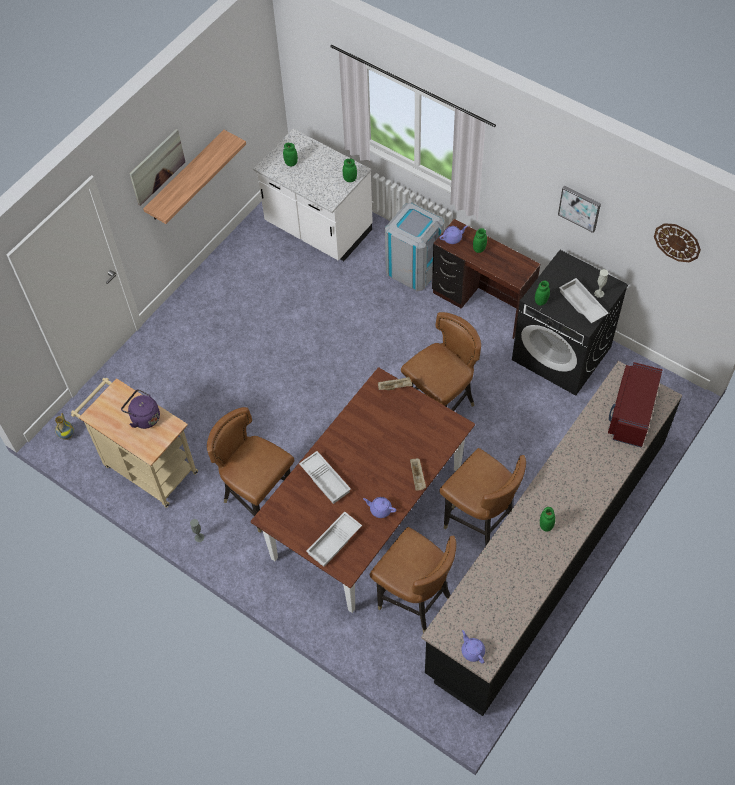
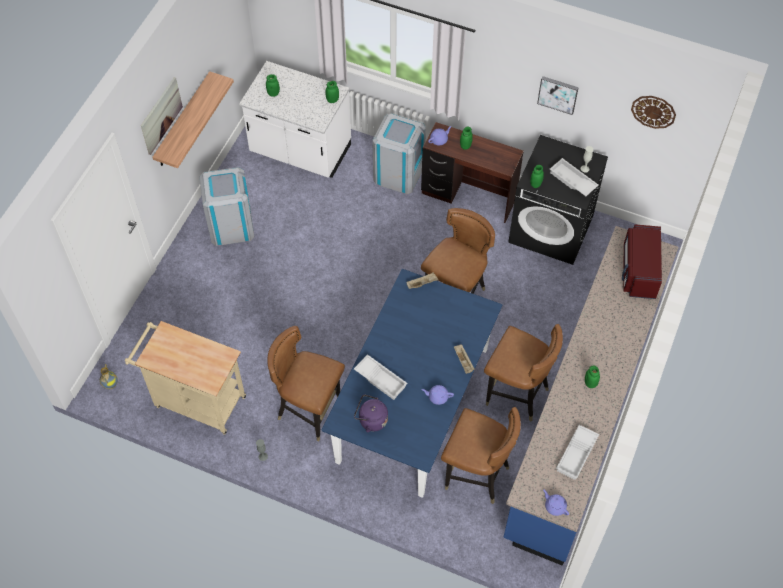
camera: 15 degrees left, 0 degrees up
(144, 417) = (197, 352): purple kettle -> purple kettle (371, 420)
(228, 294) = (231, 225): none -> grey trash can
(334, 542) = (404, 434): white tray -> white tray (577, 455)
(367, 513) = (413, 405): brown dining table -> blue dining table
(547, 555) = (583, 412): black counter -> blue counter

